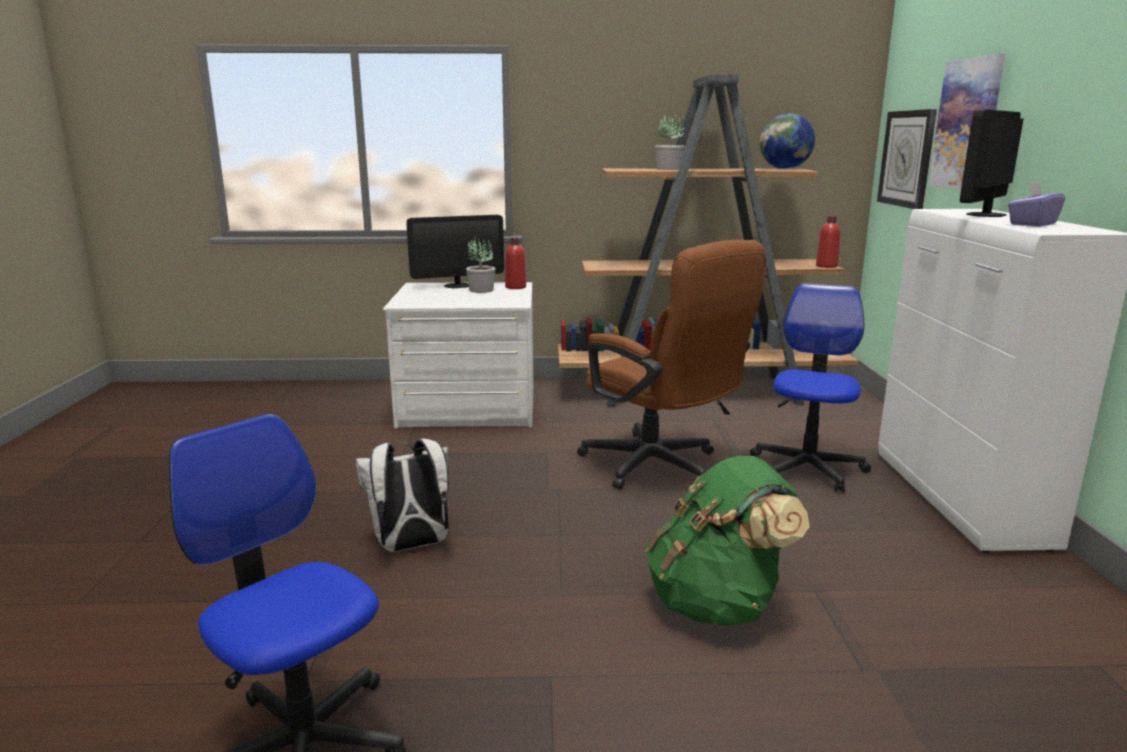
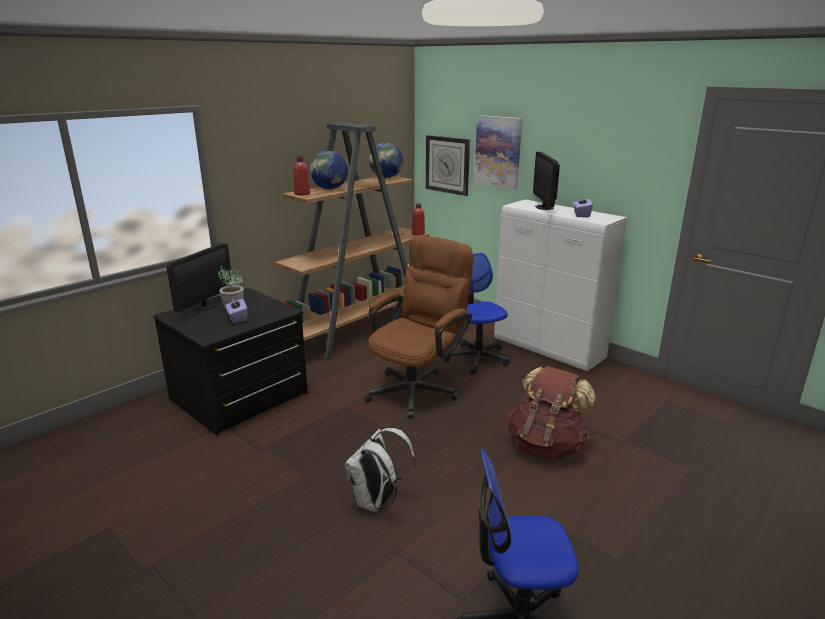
camera: 45 degrees left, 5 degrees up
(459, 298) = (237, 318): none -> purple tissue box
(468, 407) = (240, 397): white dresser -> black dresser
(515, 287) = (250, 295): red bottle -> red bottle (302, 194)
(660, 468) = (418, 388): brown office chair -> brown office chair turned 60 degrees counterclockwise
(668, 169) = (330, 189): potted plant -> globe
(717, 604) = (546, 446): green backpack -> brown backpack

